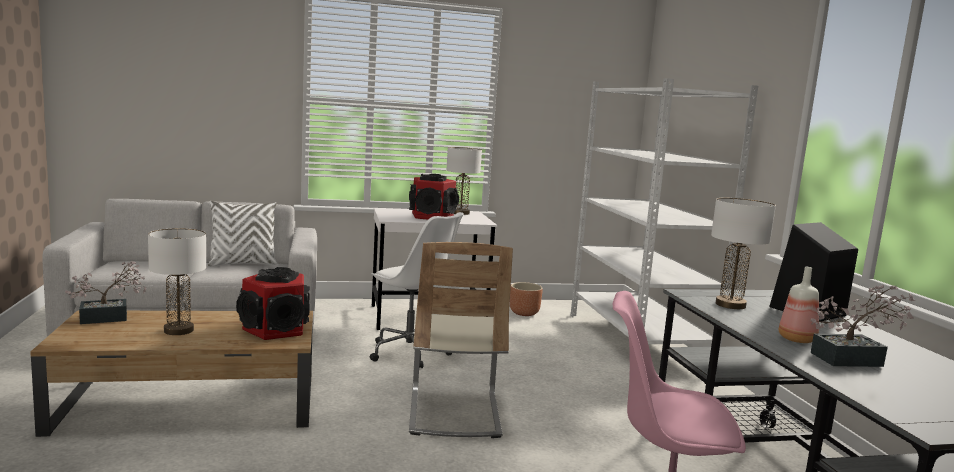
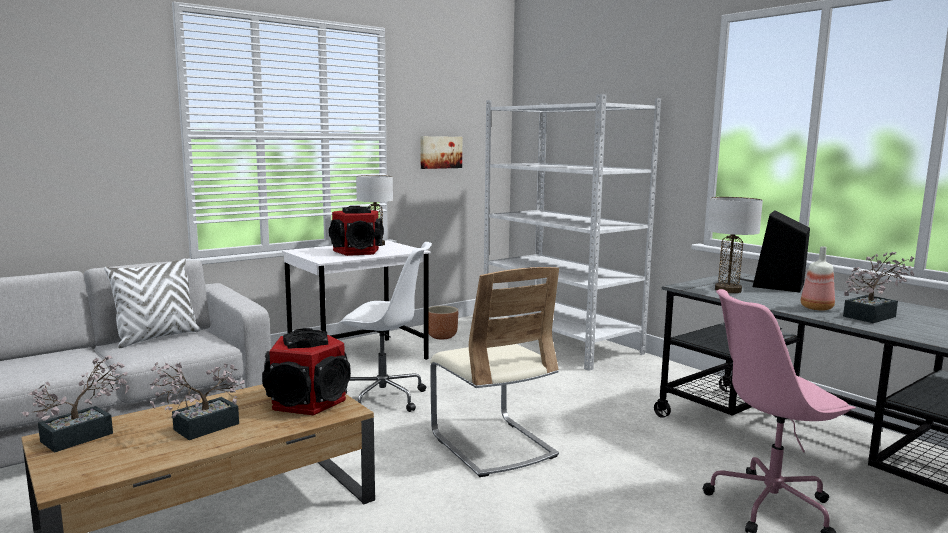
camera: 25 degrees left, 0 degrees up
(179, 330) = (199, 428): table lamp -> potted plant
(554, 131) = (440, 152): none -> picture

